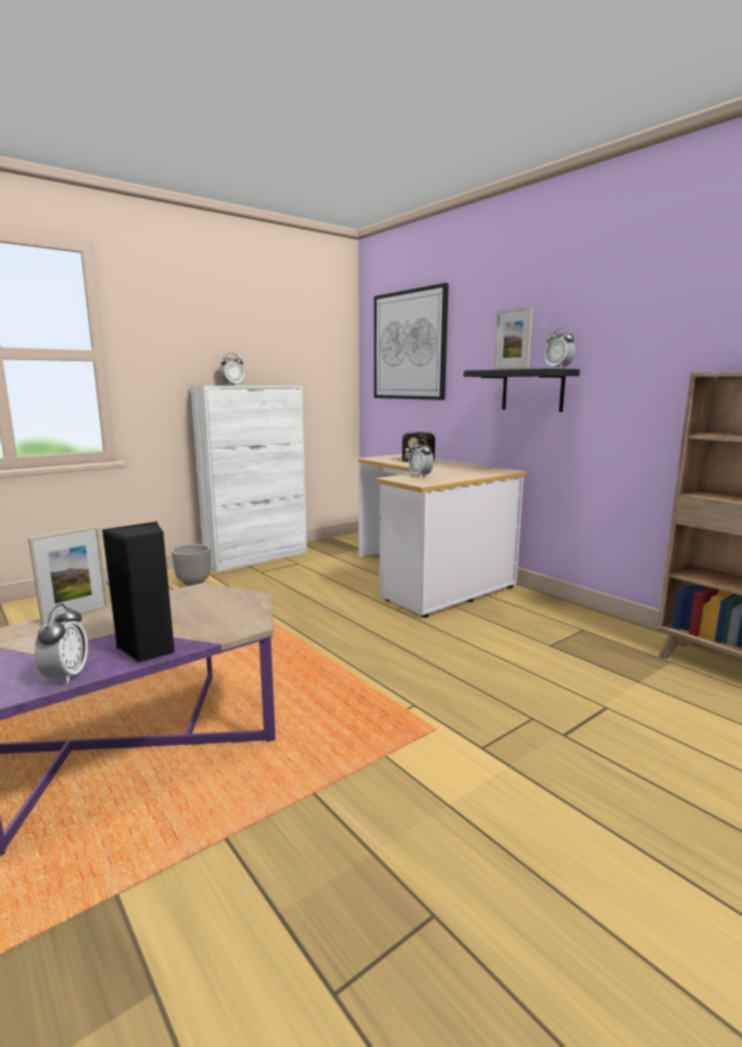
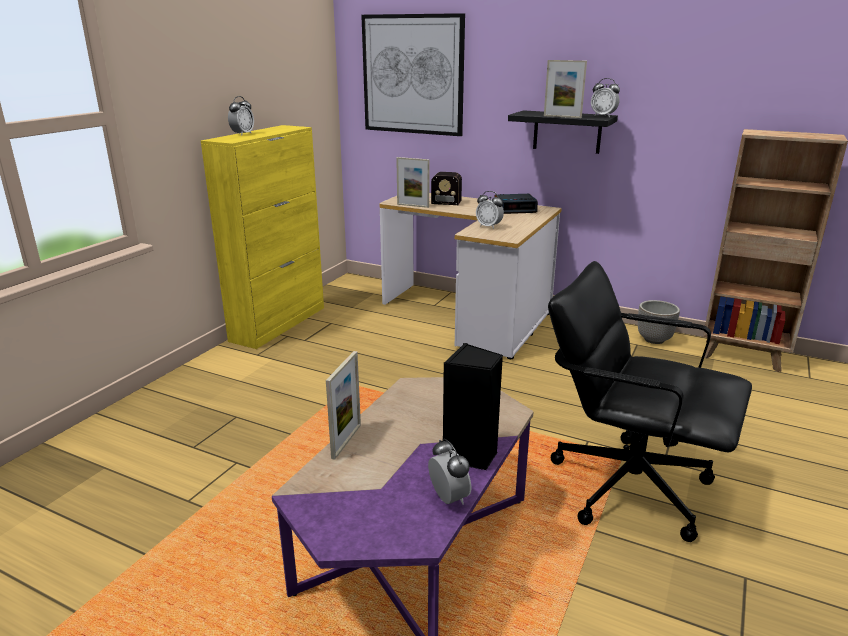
camera: 25 degrees left, 10 degrees up
(193, 582) = (248, 367): planter -> planter (654, 340)
(257, 558) = (279, 323): white cabinet -> yellow cabinet
(383, 461) = (413, 205): none -> picture frame
(407, 760) = (629, 485): none -> black office chair
(475, 468) = (515, 209): none -> alarm clock

